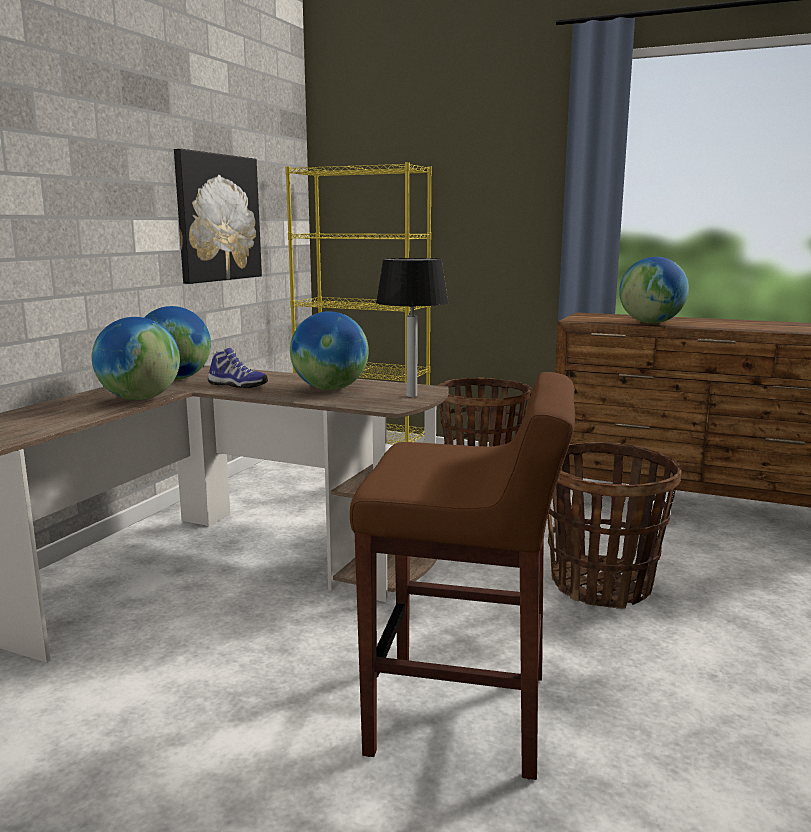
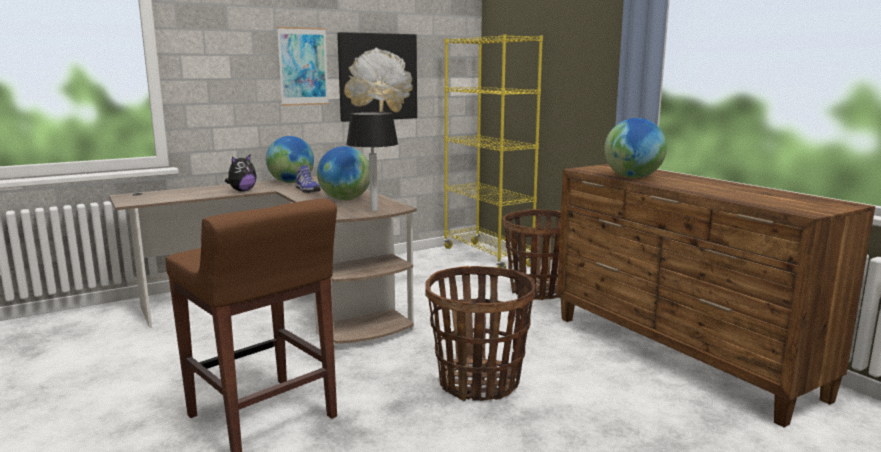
camera: 35 degrees right, 0 degrees up
(137, 199) = (303, 66): none -> picture
(140, 399) = (242, 191): globe -> plush toy

